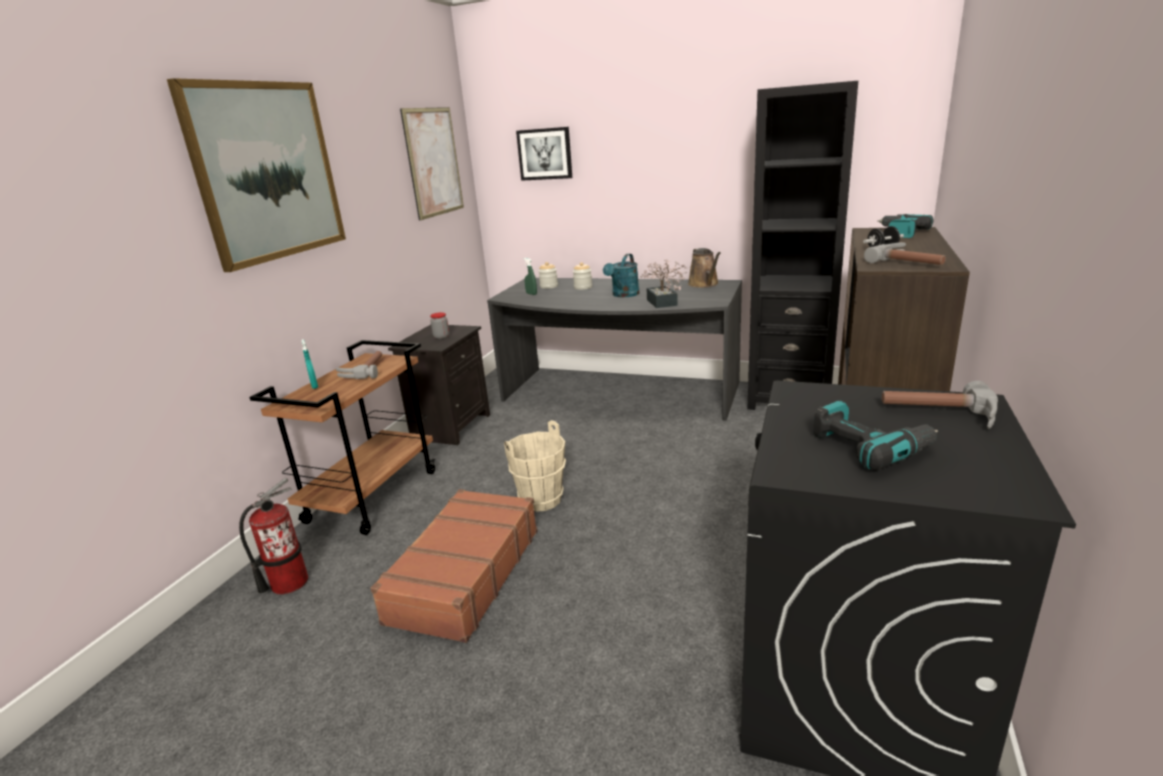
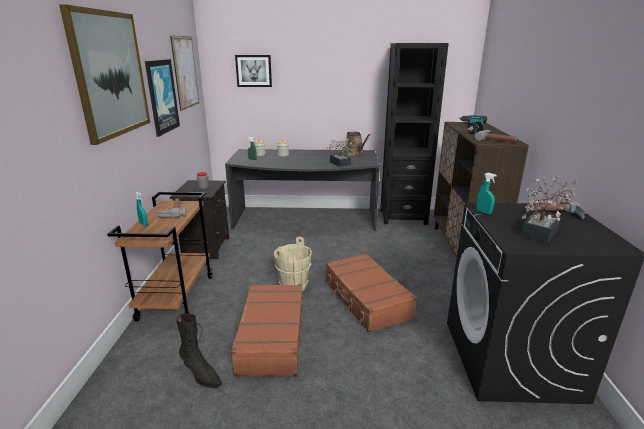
camera: 20 degrees left, 0 degrees up
(289, 583) = (149, 361): fire extinguisher -> none
(340, 616) = (201, 375): none -> black boot
(378, 200) = (161, 96): none -> picture
(623, 295) = (313, 159): turquoise watering can -> none
(643, 536) = (366, 299): none -> brown suitcase
(789, 400) = (483, 212): none -> turquoise spray bottle
(869, 446) = (541, 231): power drill -> potted plant

